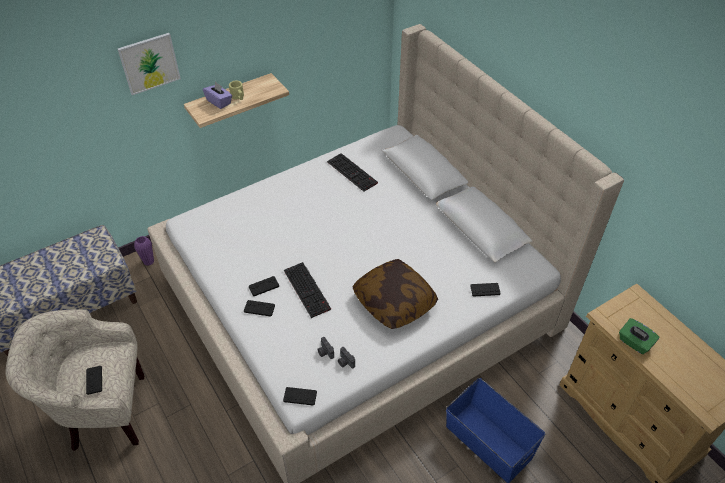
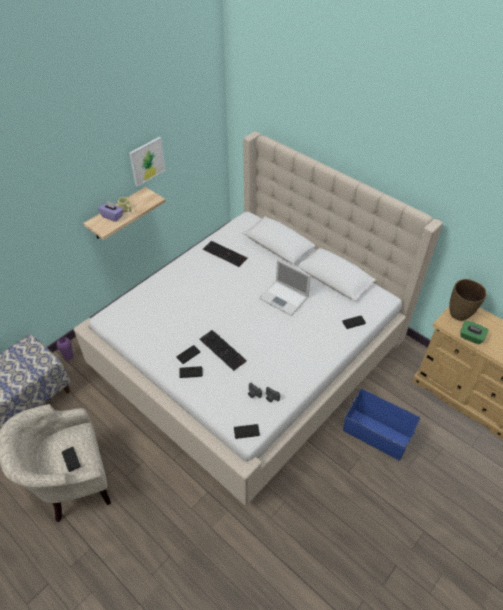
camera: 15 degrees left, 0 degrees up
(149, 63) = (55, 194): picture -> picture (147, 161)
(394, 302) = (291, 345): pillow -> none
(406, 241) = (284, 298): none -> laptop
(629, 308) = (459, 314): none -> brown vase

